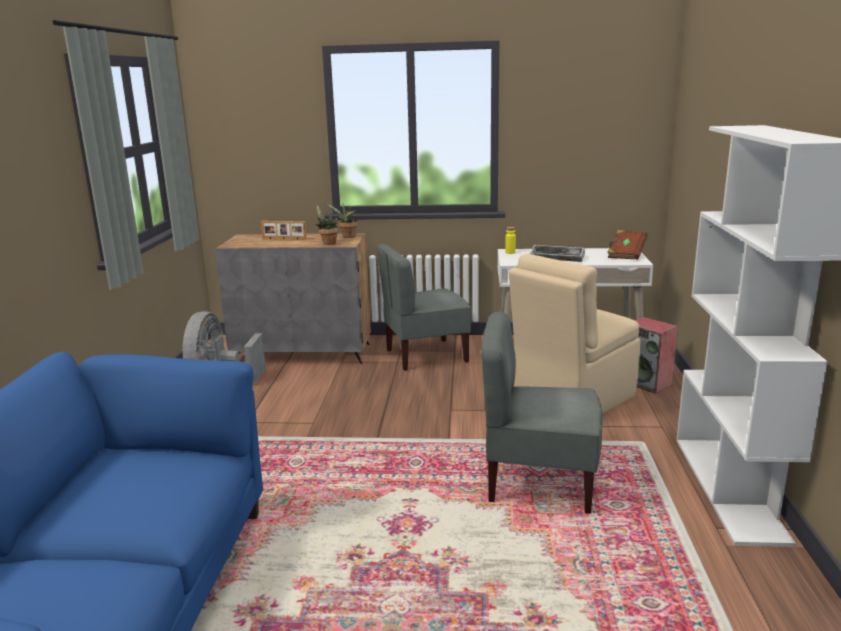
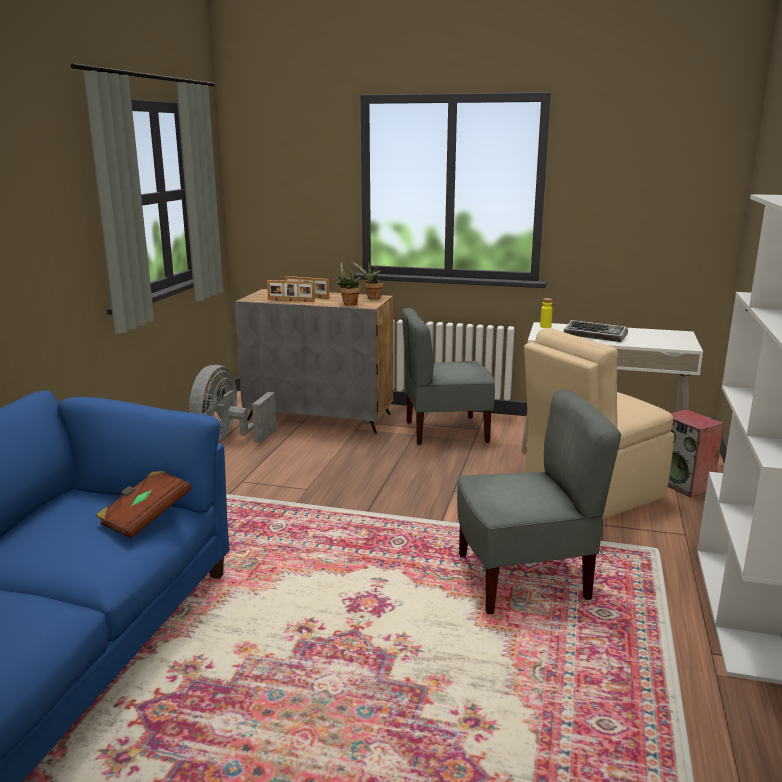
camera: 10 degrees right, 0 degrees up
(270, 244) = (291, 300): none -> picture frame
(538, 483) = (523, 579): grey chair -> grey chair turned 150 degrees clockwise
(625, 254) = (676, 337): brown book -> brown book (145, 517)

